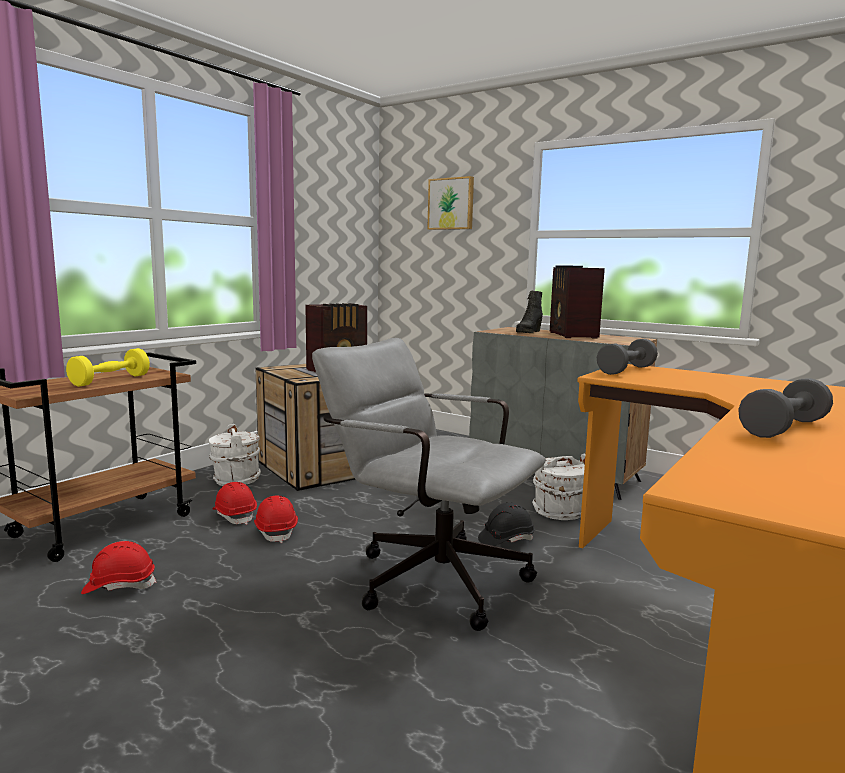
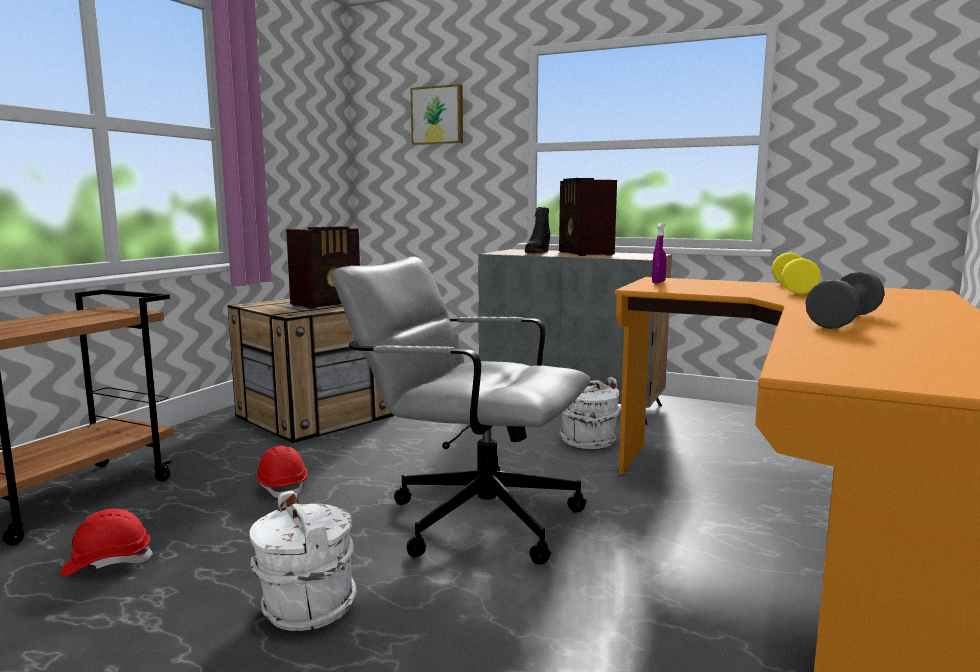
camera: 10 degrees left, 0 degrees up
(110, 380) = (66, 322): yellow dumbbell -> yellow dumbbell (793, 289)
(235, 479) = (214, 437): white bucket -> white bucket (306, 606)
(235, 515) = (226, 475): red hard hat -> none
(505, 540) = (541, 473): black hard hat -> none
(626, 370) = (658, 282): grey dumbbell -> purple spray bottle

